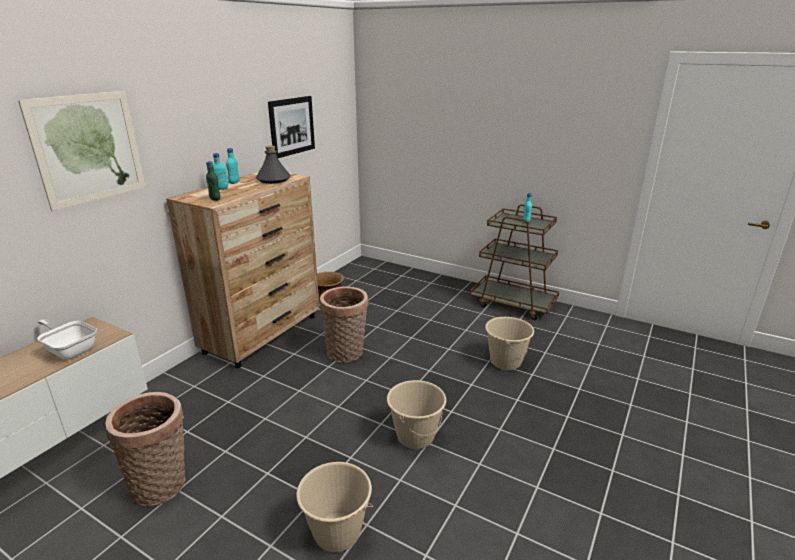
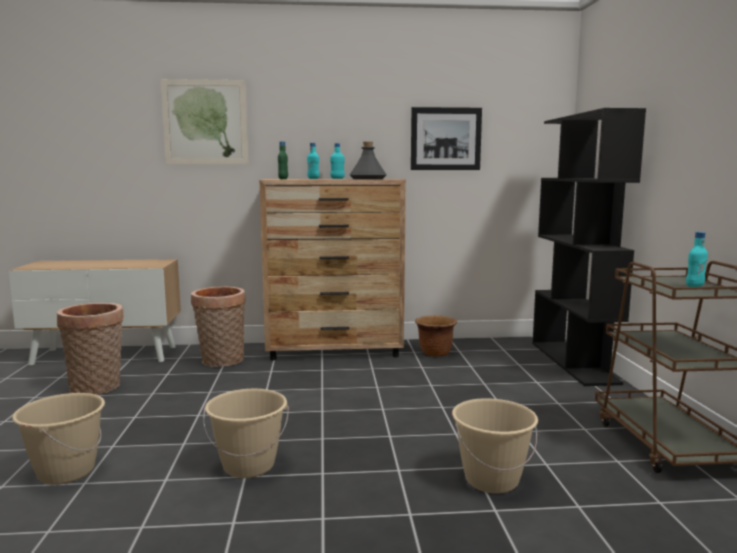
camera: 55 degrees right, 15 degrees down
(70, 350) = (125, 265): frying pan -> none
(346, 353) = (356, 388): basket -> basket (221, 362)
(403, 273) = (574, 362): none -> black bookcase

